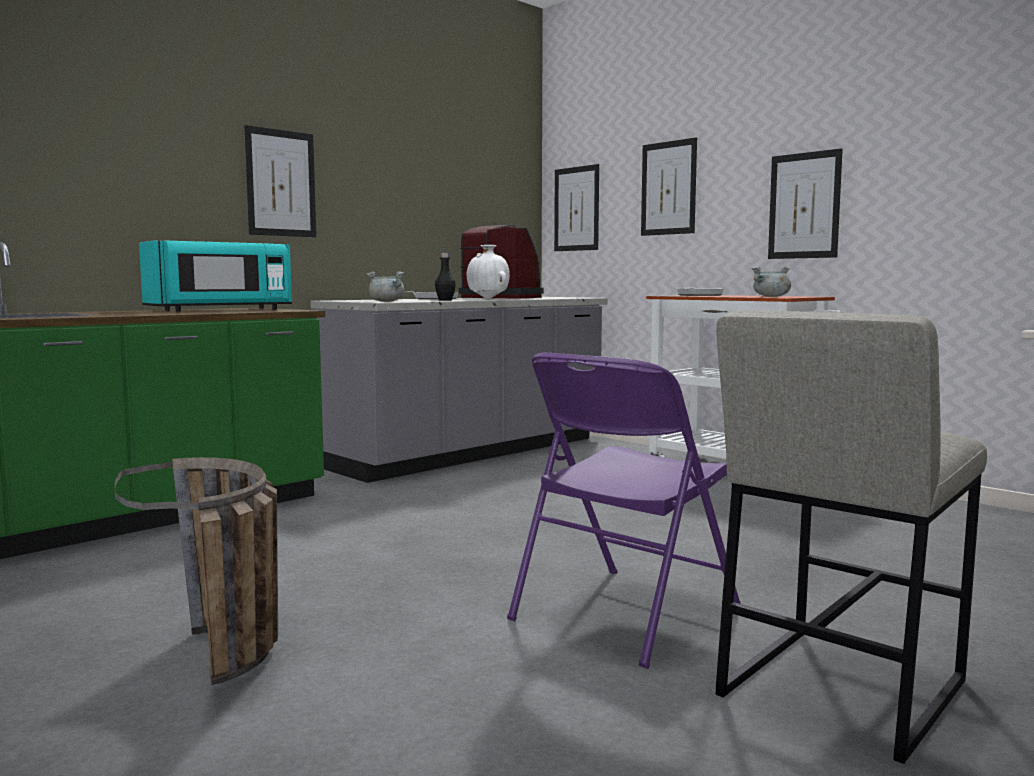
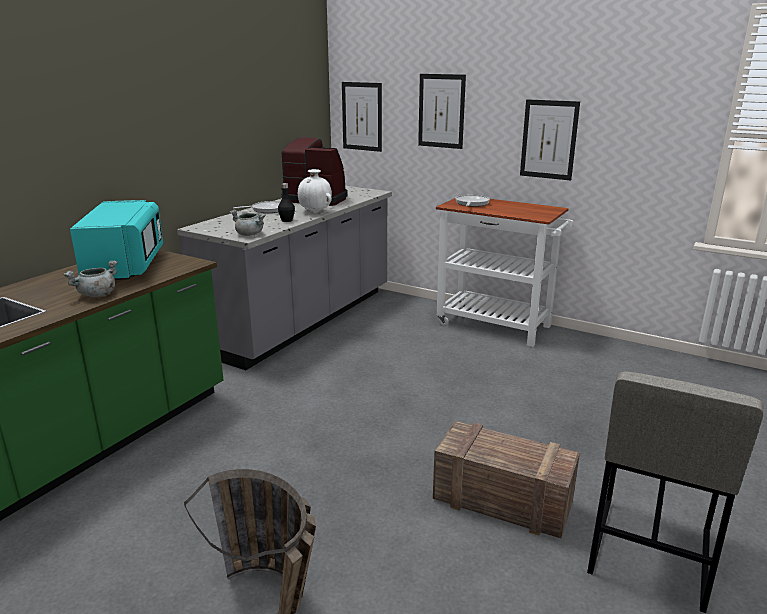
camera: 15 degrees left, 15 degrees up
(221, 310) = (126, 266): turquoise microwave -> turquoise microwave turned 45 degrees counterclockwise
(281, 183) = (143, 135): picture -> none
(625, 613) = (500, 501): purple chair -> crate
(771, 296) = (529, 213): grey cooking pot -> grey cooking pot (97, 295)

